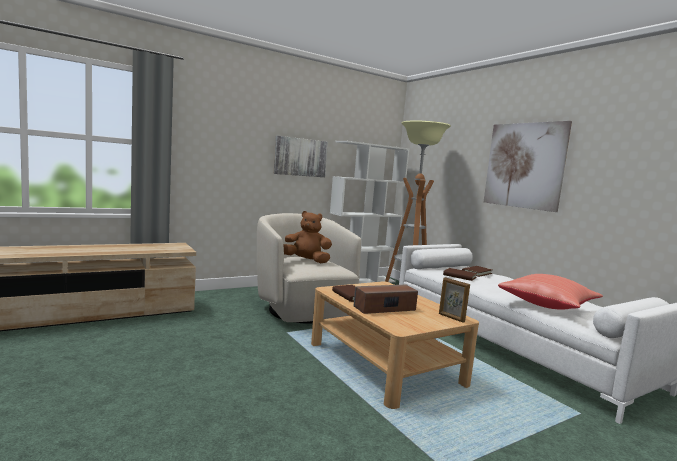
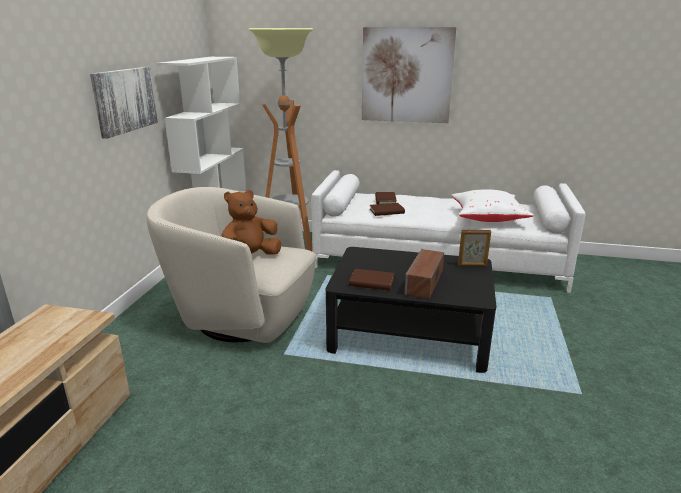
camera: 45 degrees left, 15 degrees up
(385, 363) = (409, 332): beige coffee table -> black coffee table
(548, 305) = (487, 218): red pillow -> white pillow

